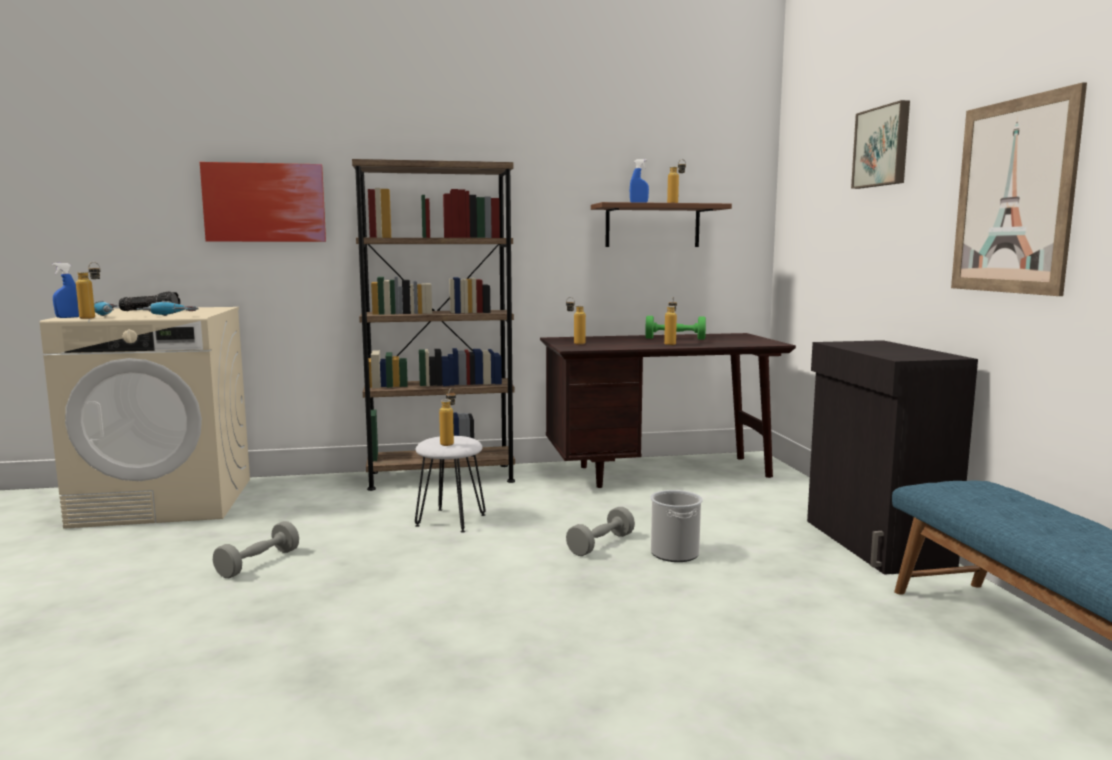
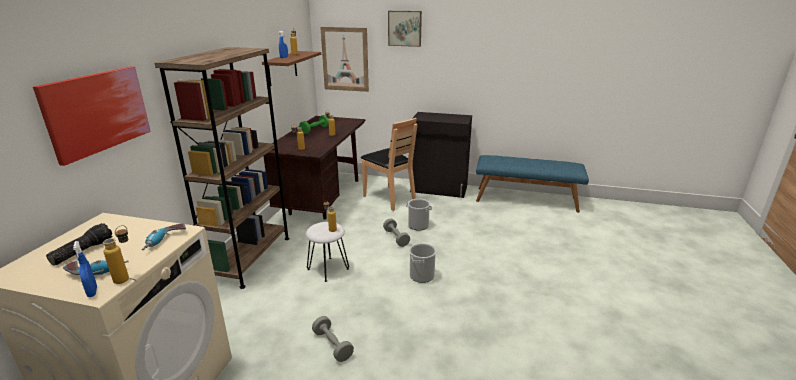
camera: 65 degrees left, 15 degrees up
(489, 589) = (422, 275): none -> bucket
(746, 511) = (389, 198): none -> brown chair
(1013, 196) = (482, 58): picture -> picture (345, 59)

